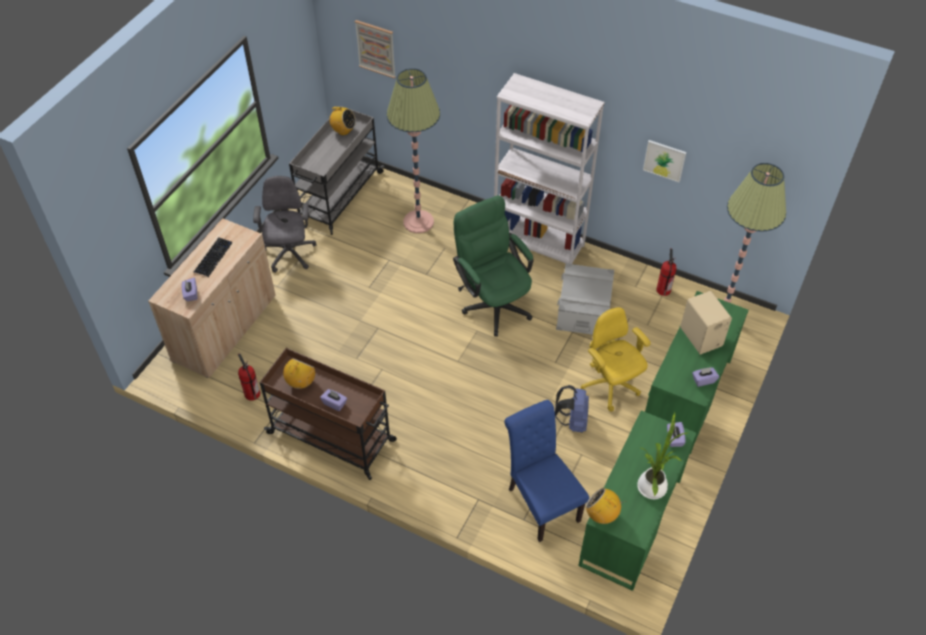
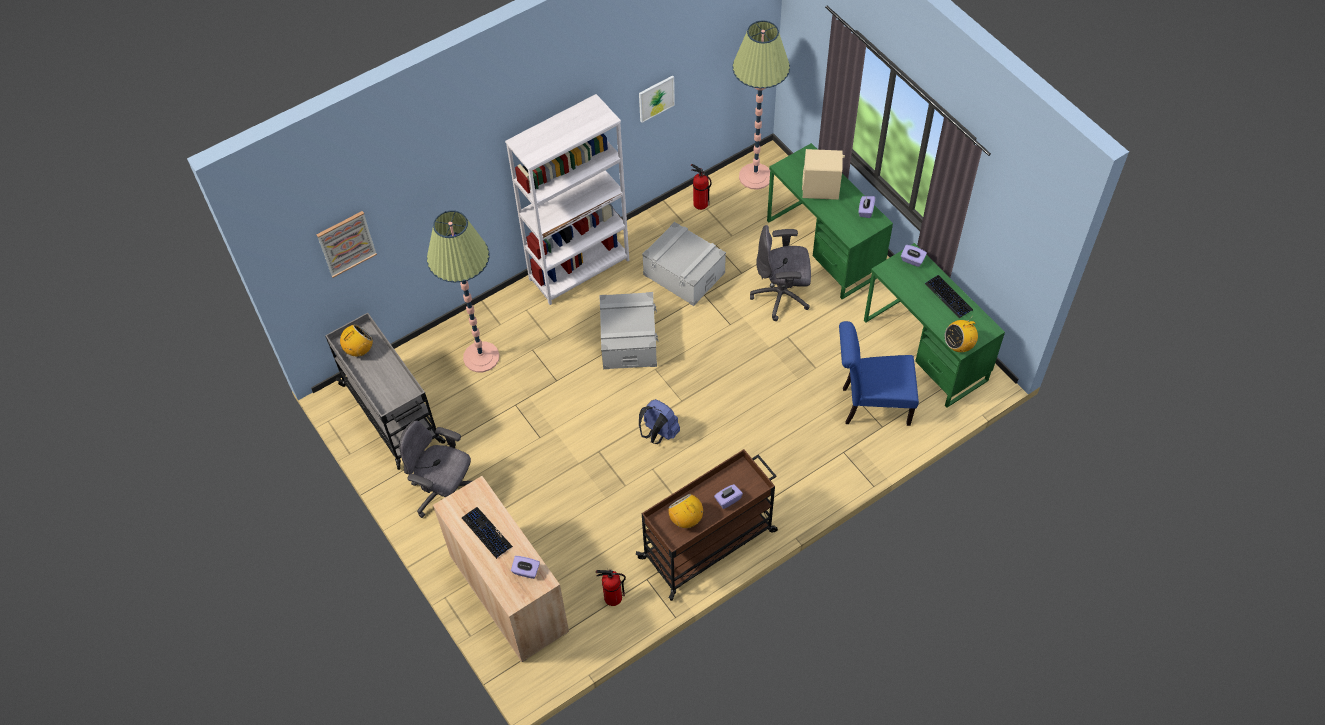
camera: 60 degrees left, 5 degrees up
(493, 302) = (628, 340): green office chair -> grey storage box
(572, 421) = (801, 342): blue backpack -> blue backpack (658, 433)
(610, 386) = (781, 296): yellow office chair -> grey office chair
(653, 485) = (948, 297): potted plant -> keyboard

